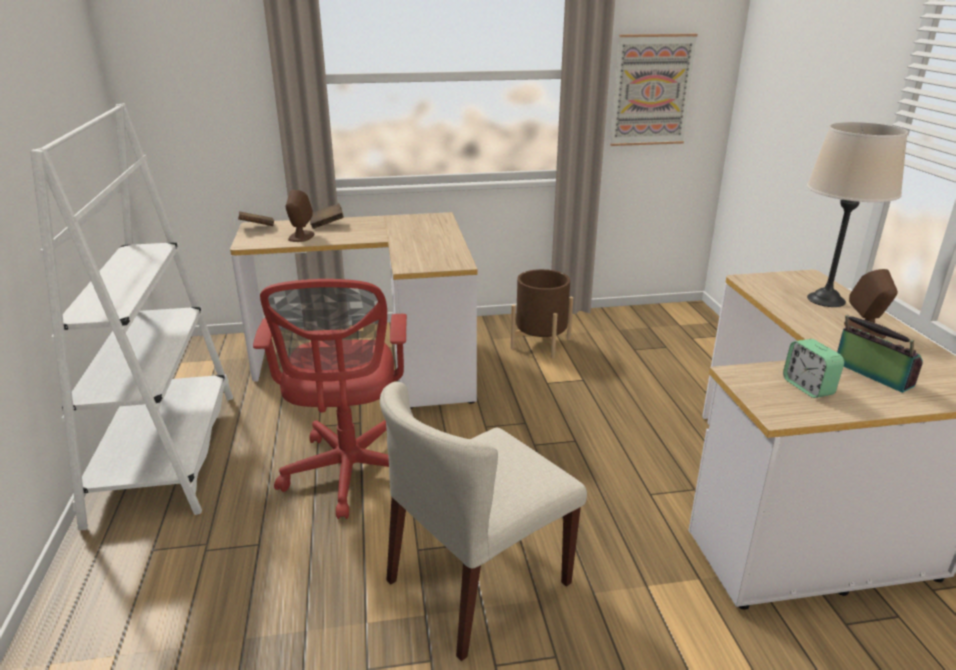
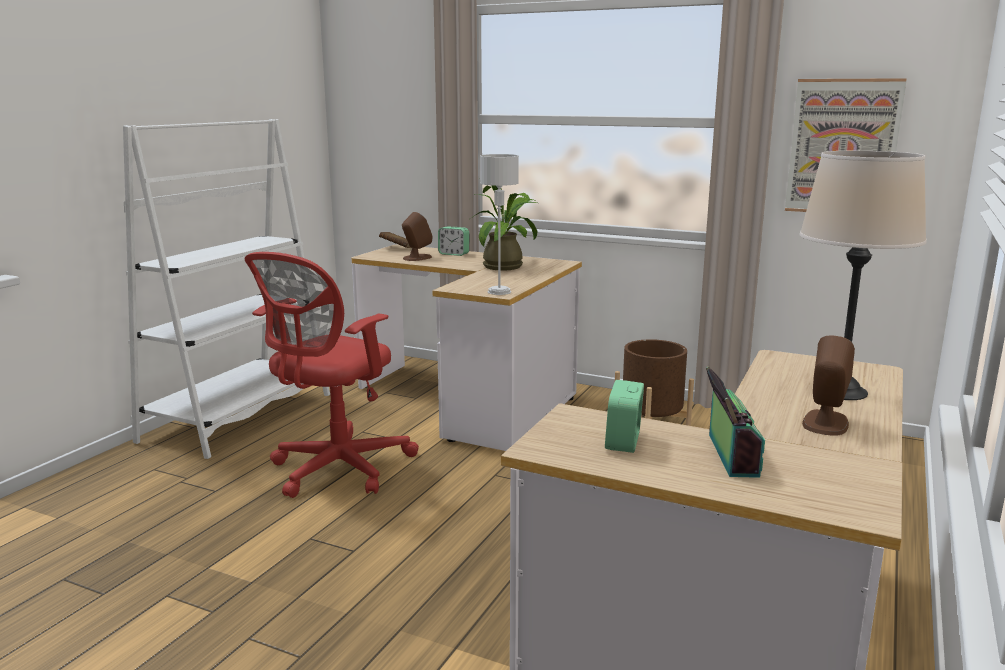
camera: 35 degrees right, 10 degrees down
(326, 224) = (454, 254): brown book -> alarm clock
(403, 230) = (507, 266): none -> potted plant
(454, 262) = (499, 292): none -> grey table lamp
(478, 583) = (319, 580): beige chair -> none

